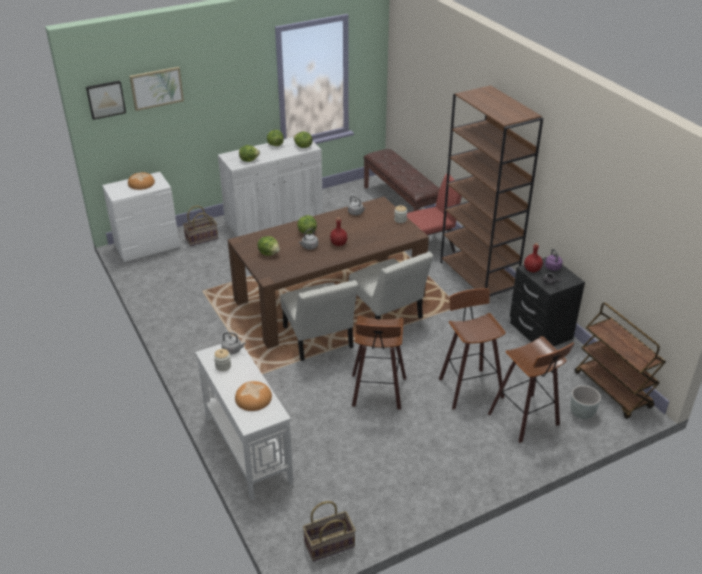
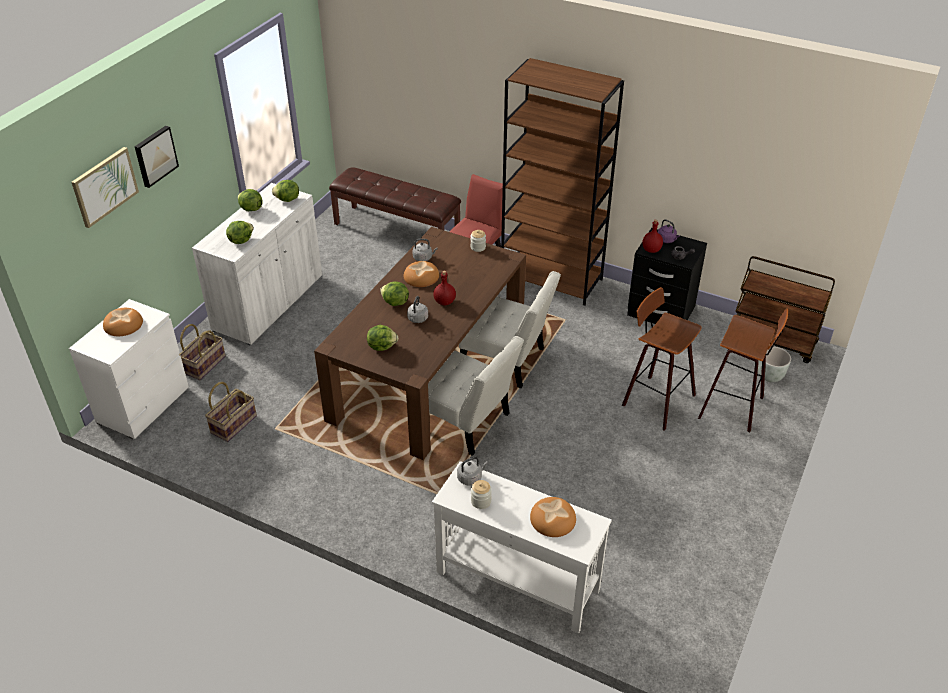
camera: 35 degrees left, 5 degrees up
(105, 99) = (49, 226): picture -> picture (155, 156)
(329, 544) = (694, 630): basket -> basket (233, 424)
(341, 223) = (421, 276): none -> bread
(378, 393) = (582, 450): stool -> none

